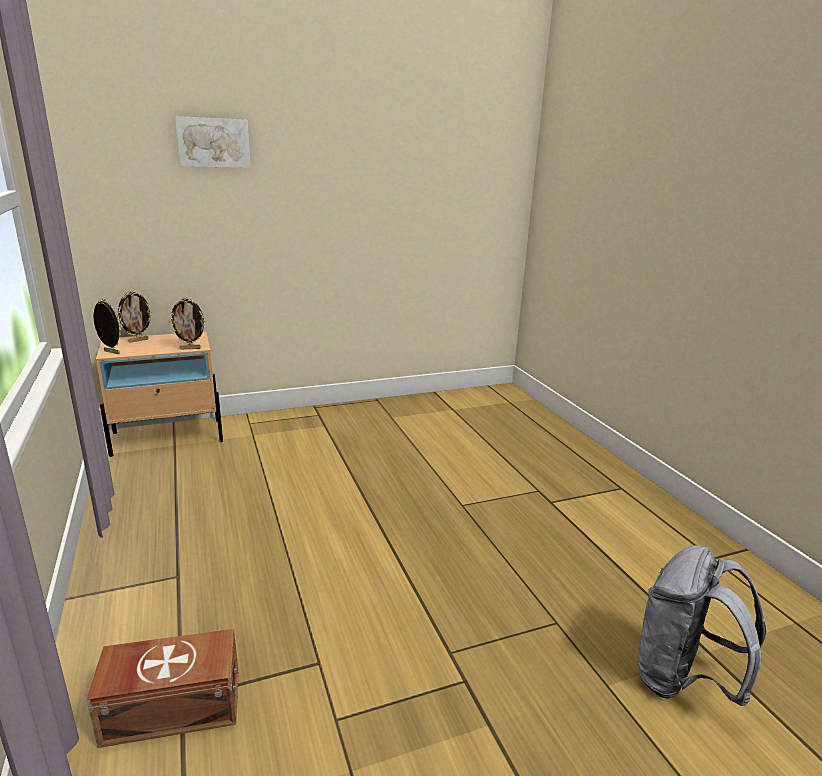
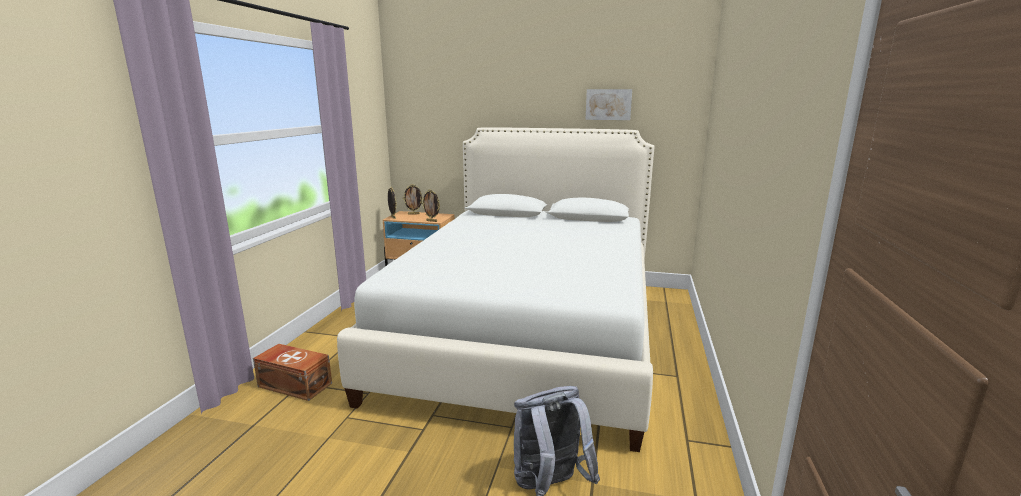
camera: 35 degrees right, 5 degrees down
(213, 142) = (465, 99): picture -> picture (608, 104)
(420, 485) = (528, 333): none -> white bed

